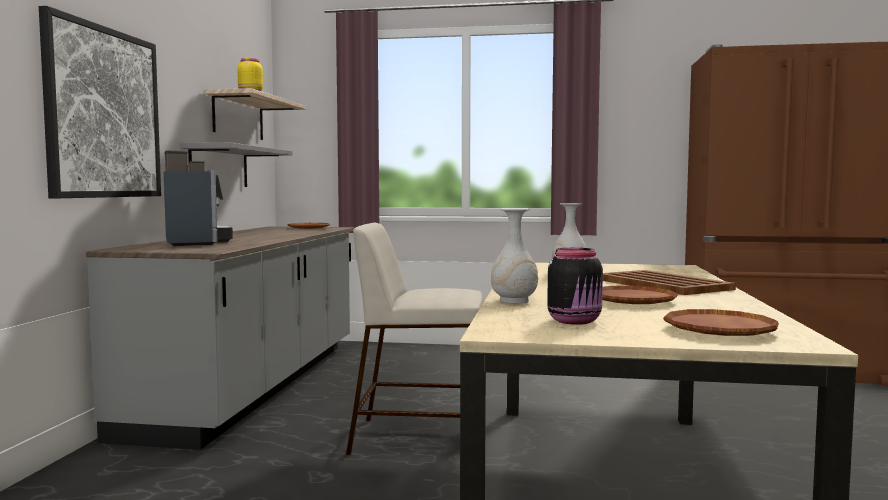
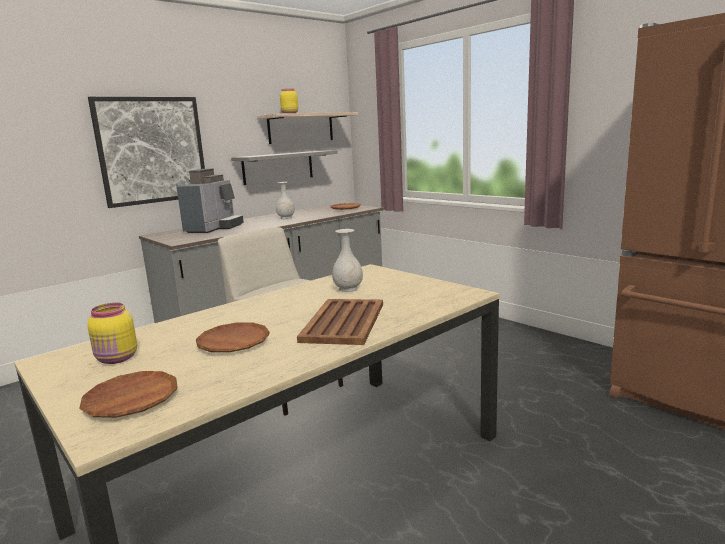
camera: 40 degrees right, 10 degrees up
(514, 301) = (180, 323): white vase -> white vase (286, 218)
(576, 321) = (117, 359): black jar -> yellow jar

